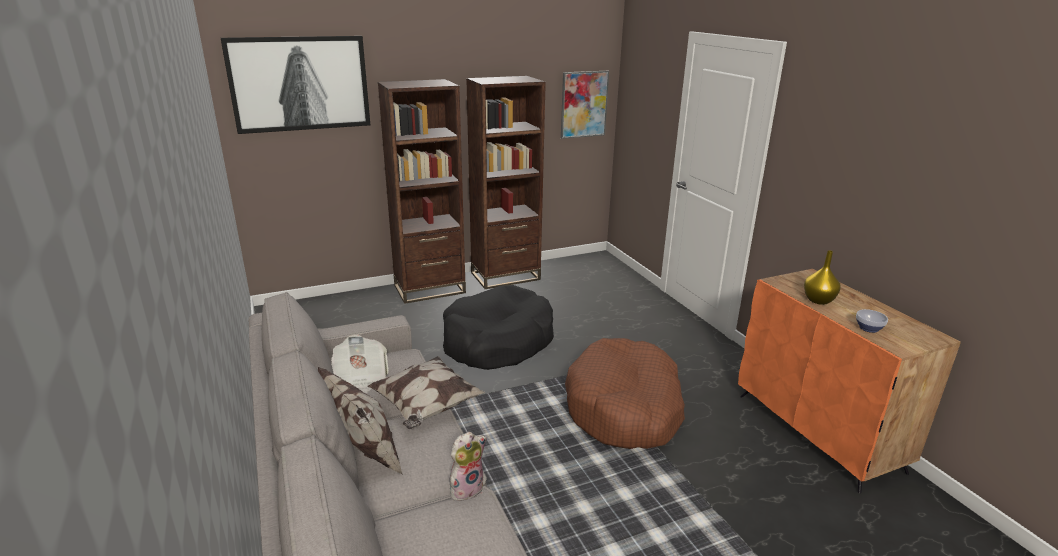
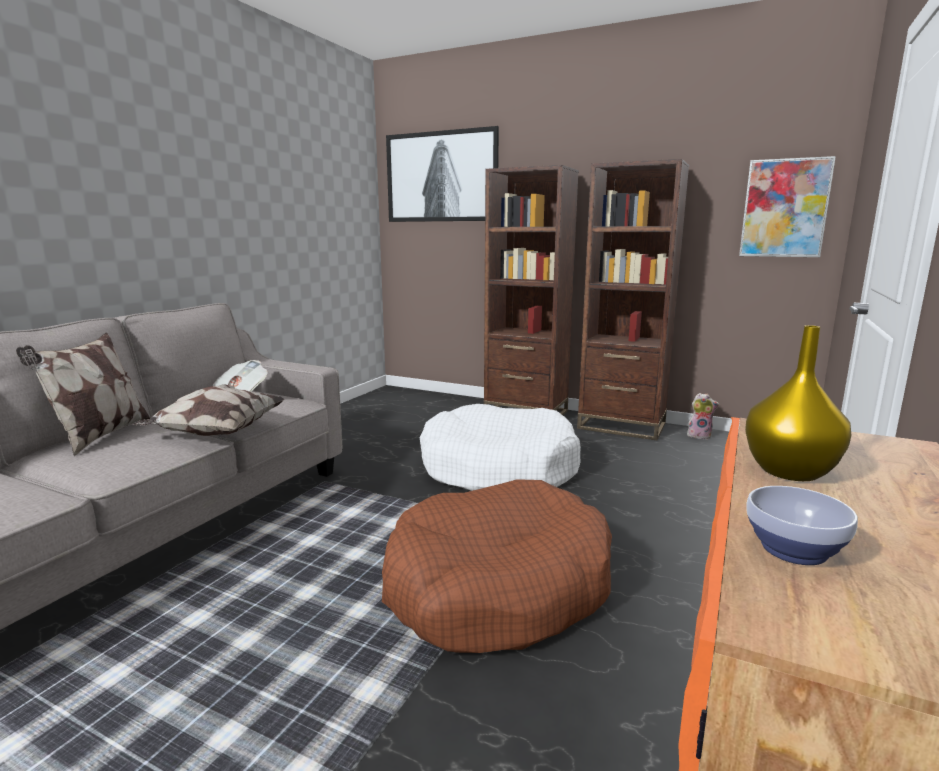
camera: 50 degrees right, 10 degrees down
(466, 488) = (70, 489): plush toy -> plush toy (699, 435)
(497, 342) = (498, 468): black dog bed -> white dog bed

